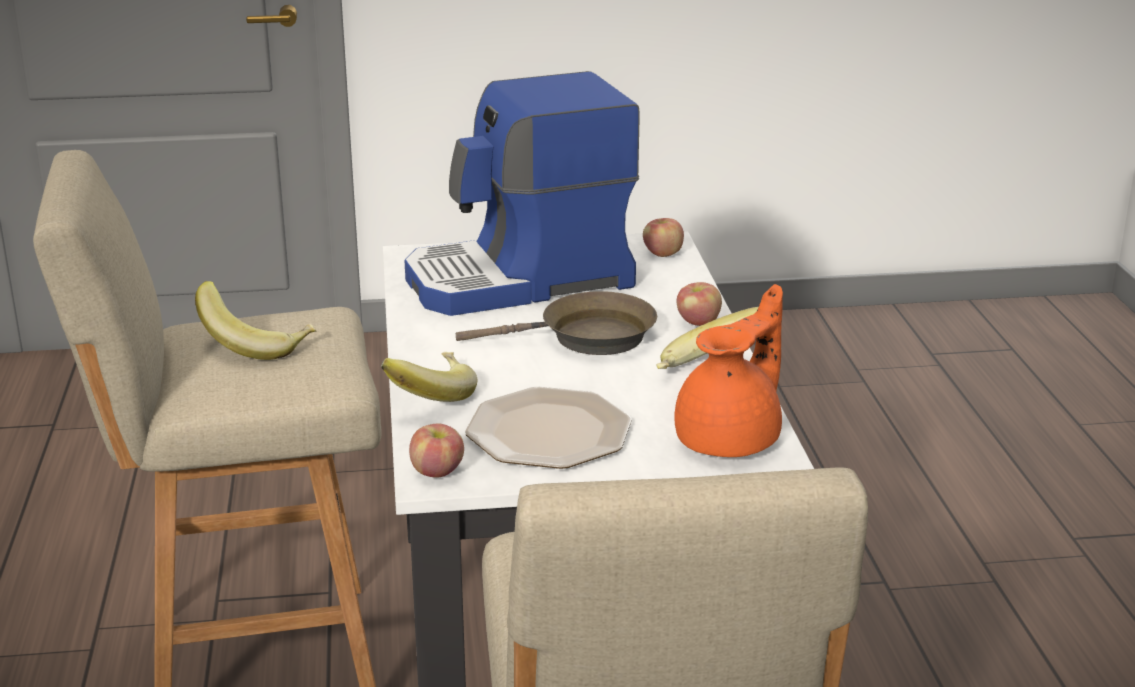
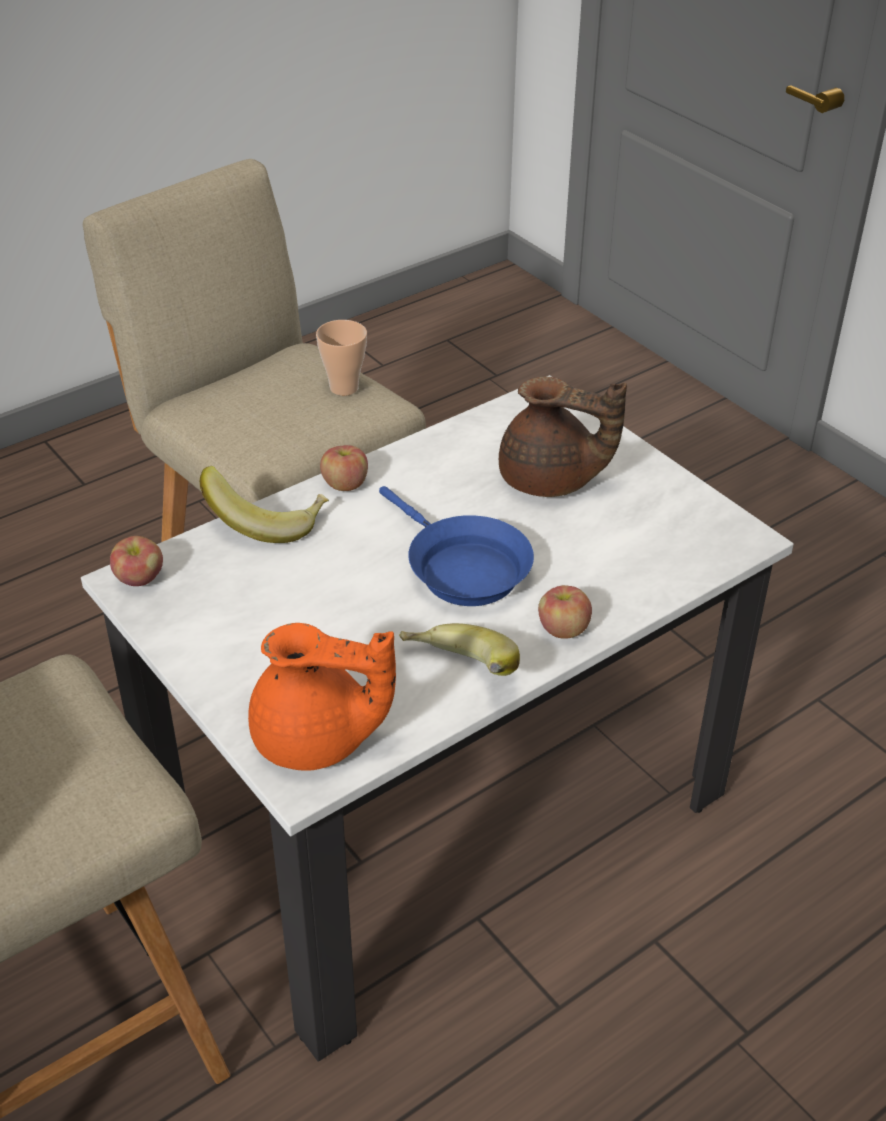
camera: 60 degrees right, 15 degrees up
(258, 345) = (289, 397): banana -> none
(280, 320) = (344, 388): none -> cup
(521, 280) = (550, 480): coffee machine -> brown teapot
(549, 431) = (254, 614): plate -> none
(588, 338) = (461, 568): brown frying pan -> blue frying pan
(662, 254) = (710, 546): apple -> apple (345, 484)

